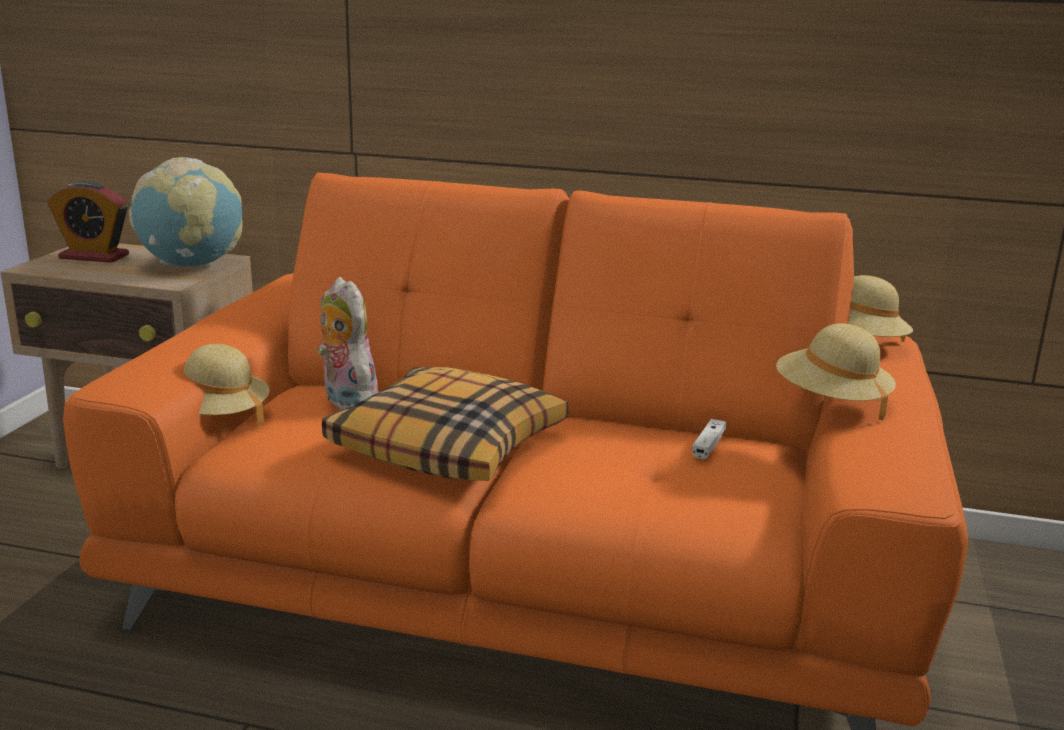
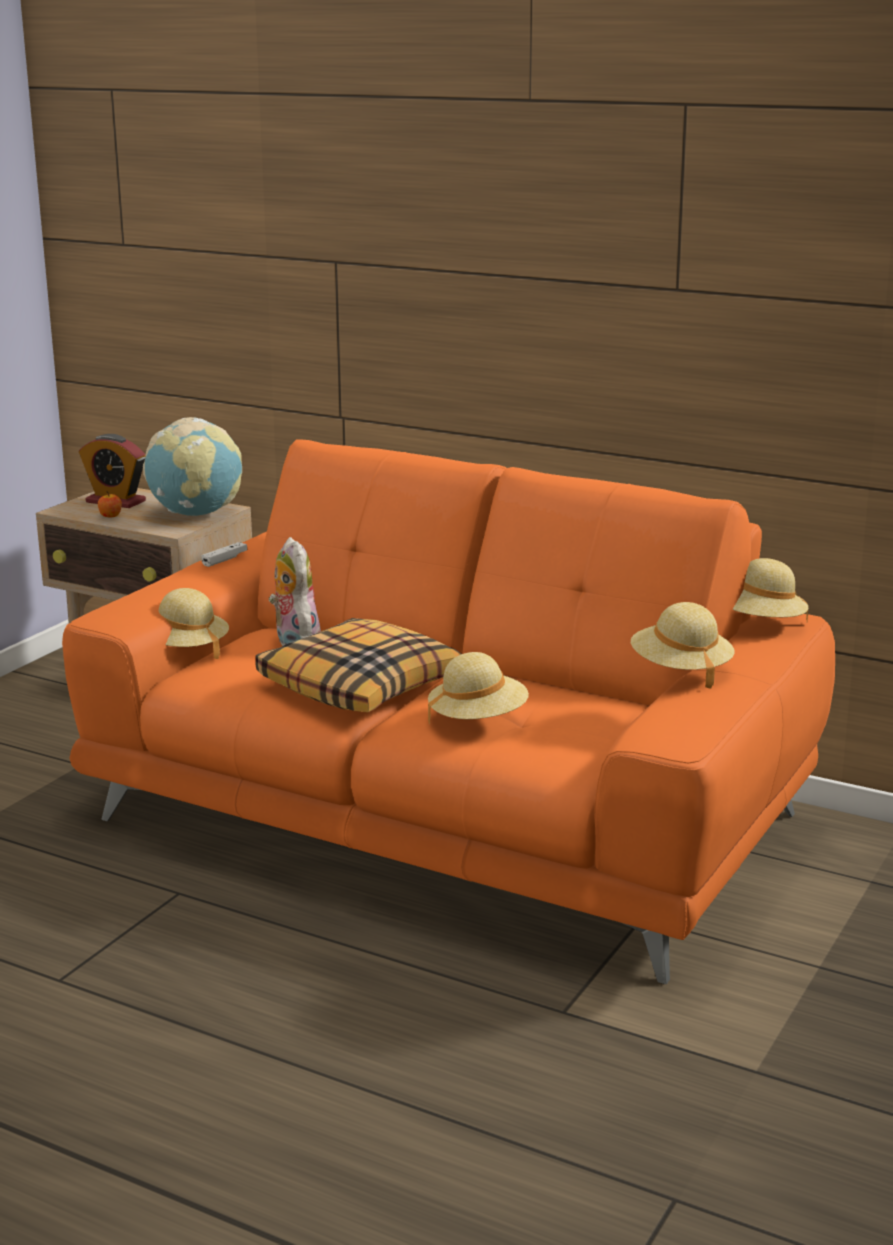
camera: 15 degrees right, 0 degrees up
(92, 271) = (110, 516): none -> apple
(610, 477) = (478, 719): none -> beige hat
(708, 445) = (581, 702): white game controller -> white game controller (224, 560)

